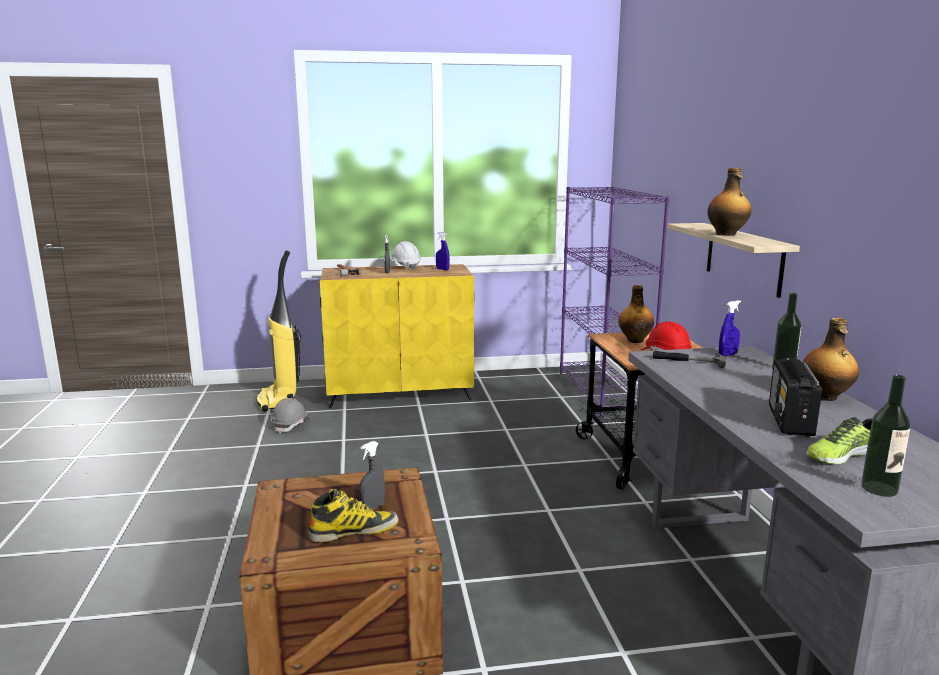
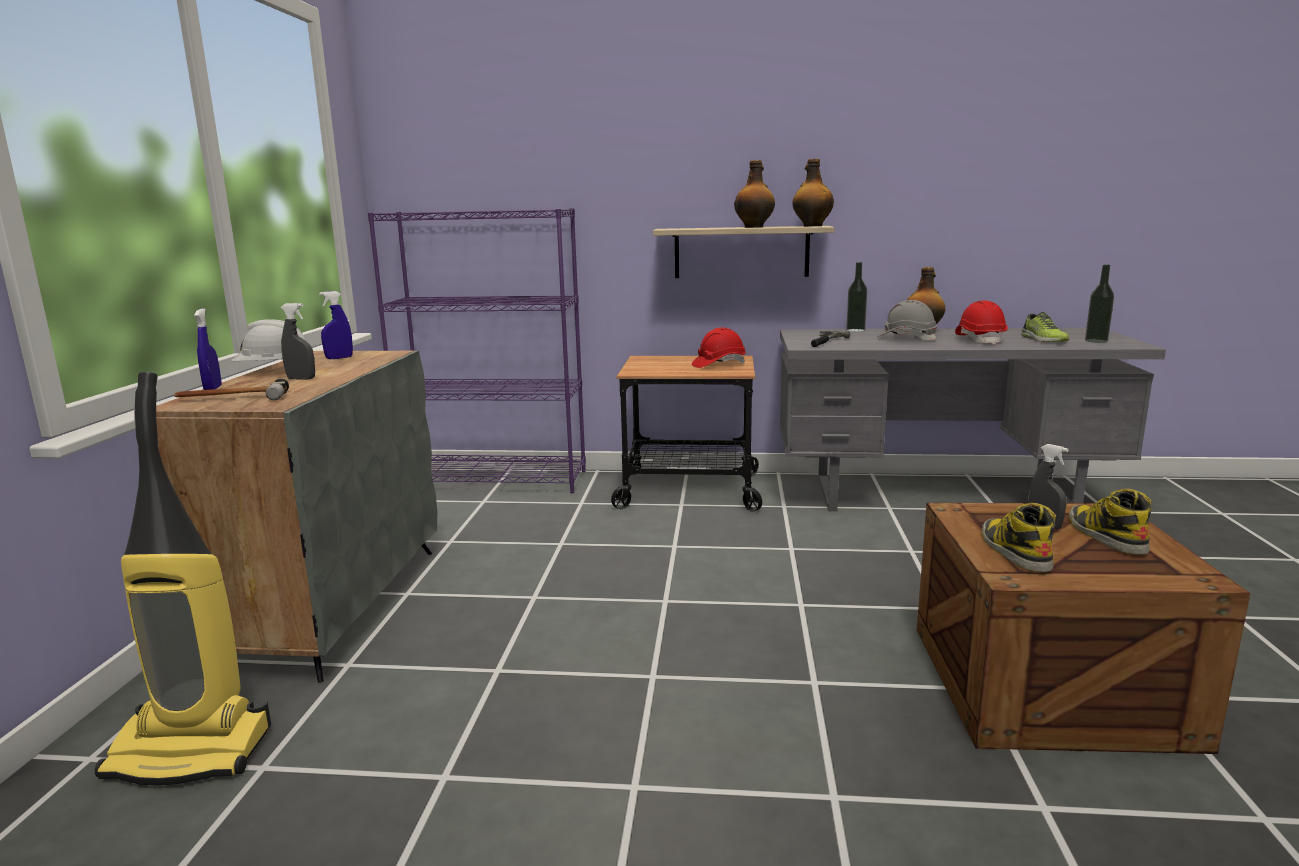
camera: 75 degrees left, 0 degrees up
(291, 425) = (369, 731): grey hard hat -> grey hard hat (906, 338)
(320, 491) = (1013, 551): none -> boot
(400, 393) = (334, 605): yellow cabinet -> grey cabinet
(635, 340) = (659, 366): bottle -> bottle (812, 226)
(727, 355) = (808, 334): blue spray bottle -> blue spray bottle (213, 389)
(790, 421) = (979, 340): radio -> red hard hat

